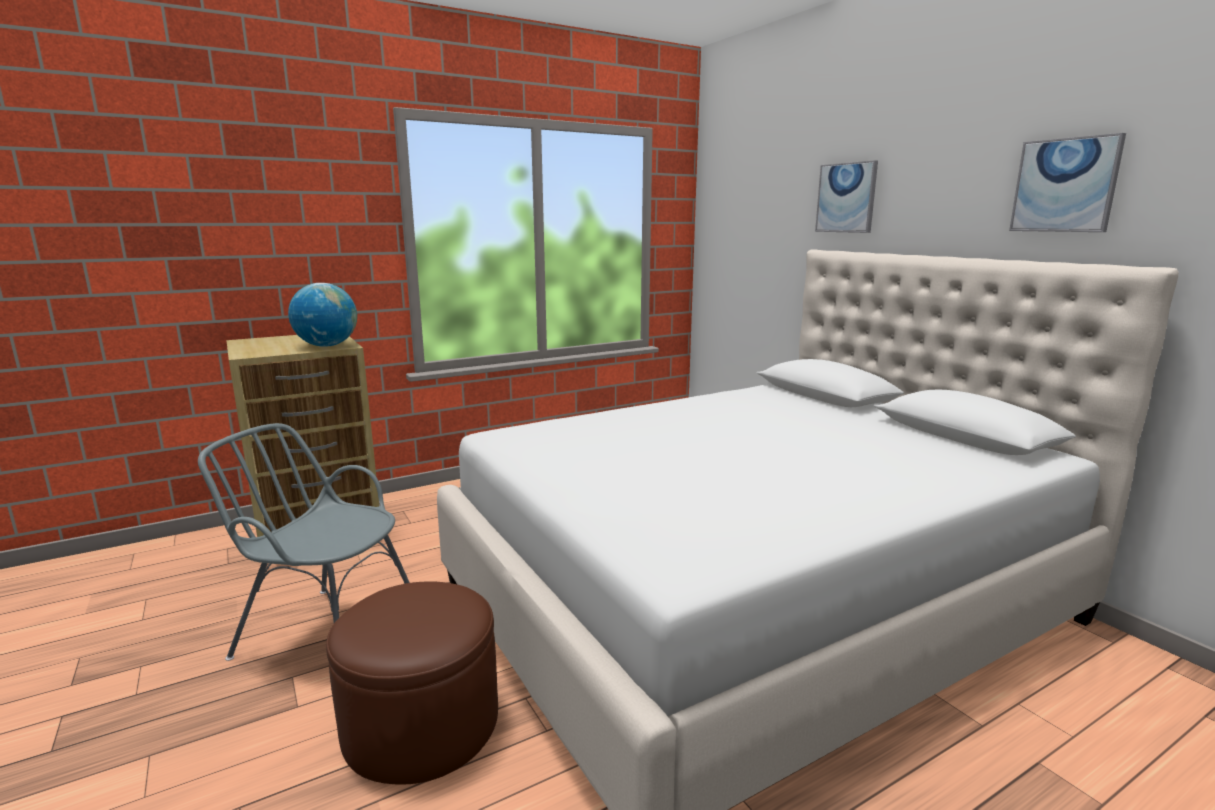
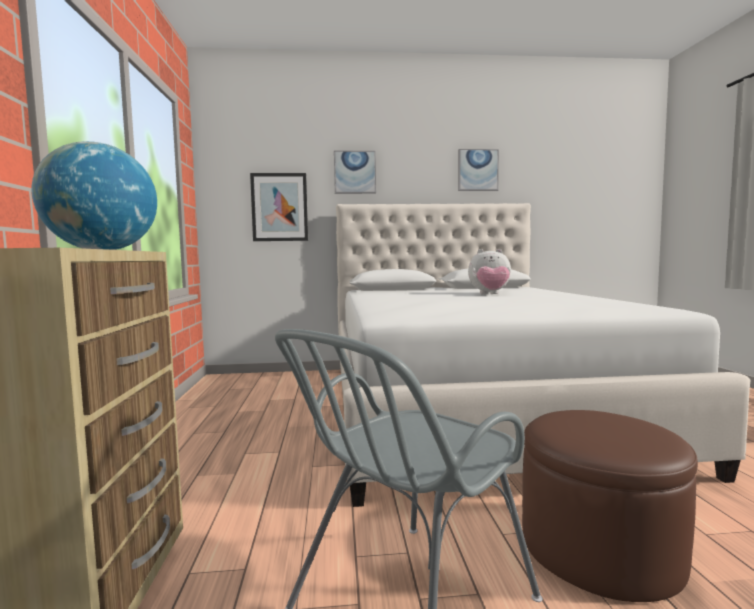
camera: 65 degrees left, 10 degrees down
(759, 249) = (279, 207): none -> picture
(818, 449) = (490, 294): none -> plush toy

